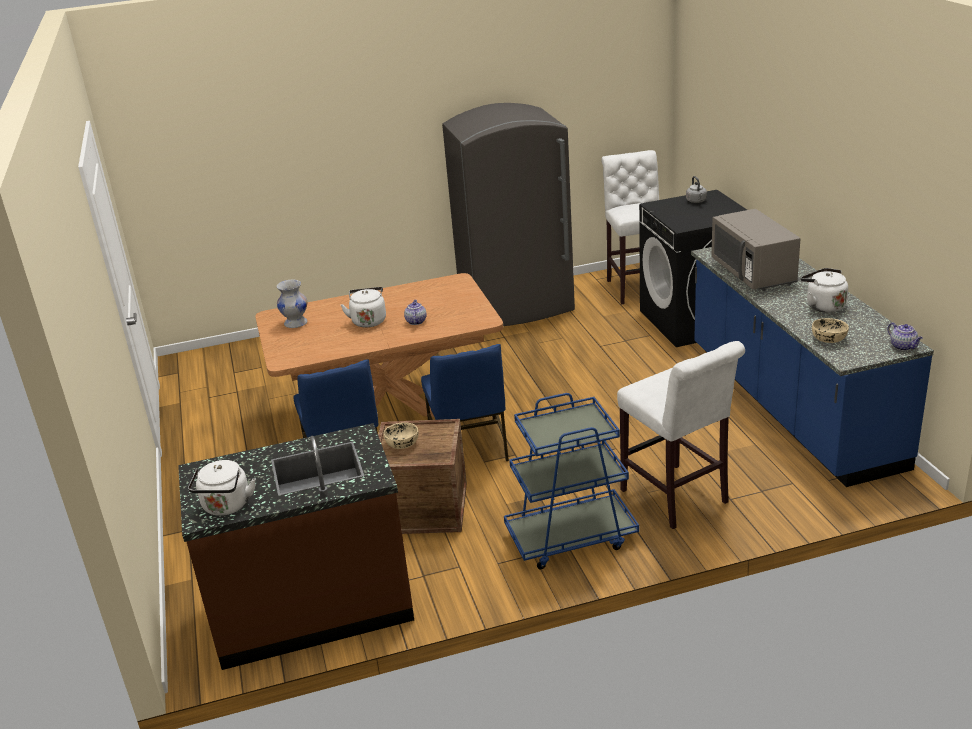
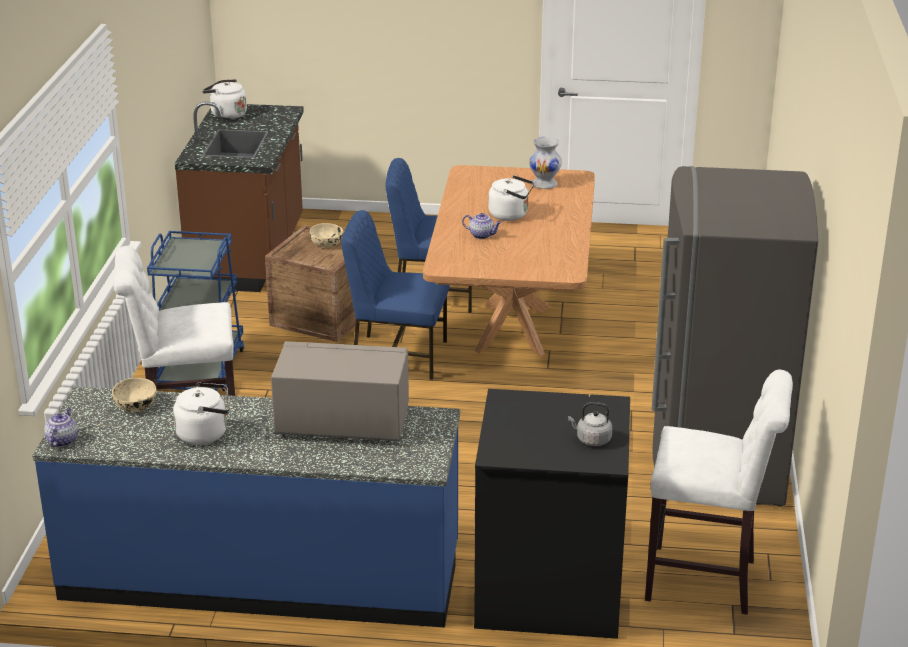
camera: 110 degrees right, 0 degrees up
(903, 346) = (62, 440): teapot -> teapot turned 105 degrees clockwise

